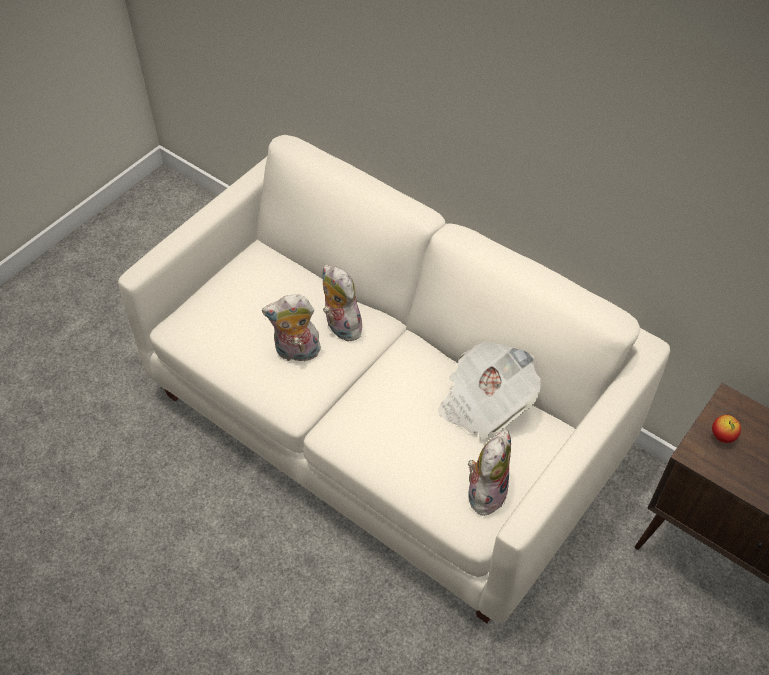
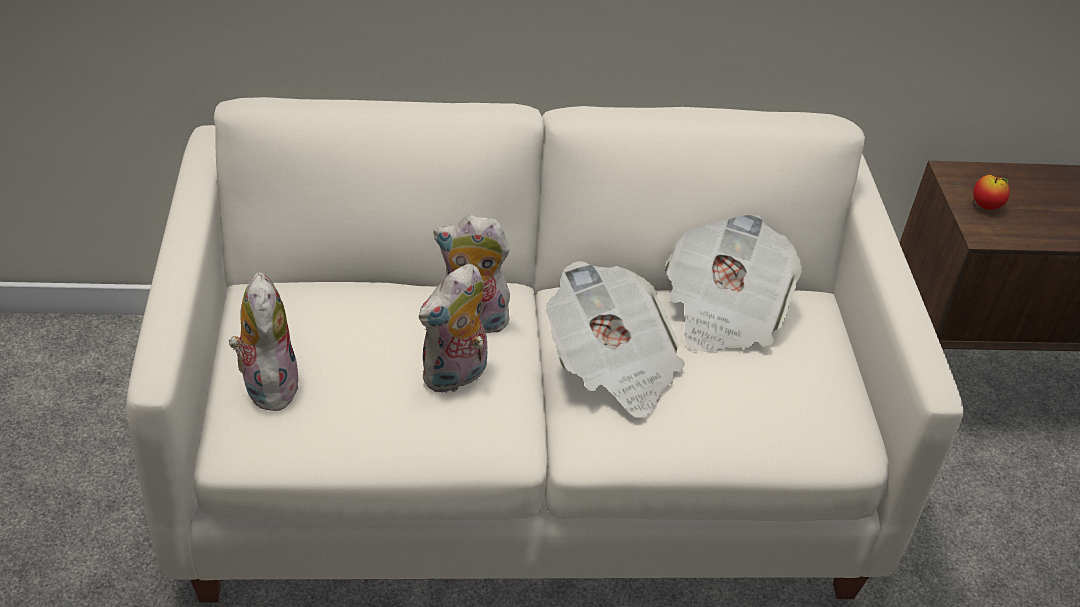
camera: 45 degrees left, 10 degrees down
(384, 396) = (612, 366): none -> newspaper
(485, 492) = (822, 402): plush toy -> plush toy (266, 384)

